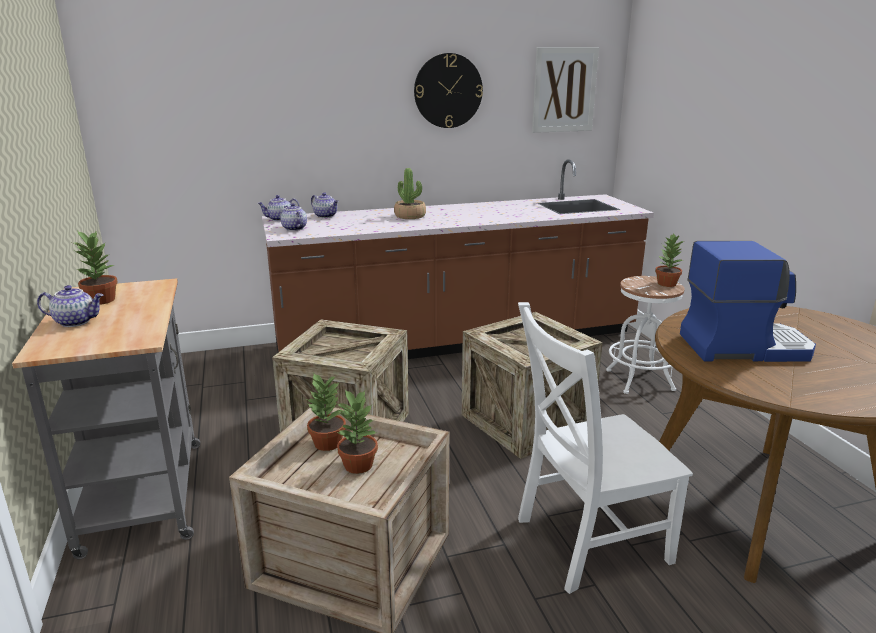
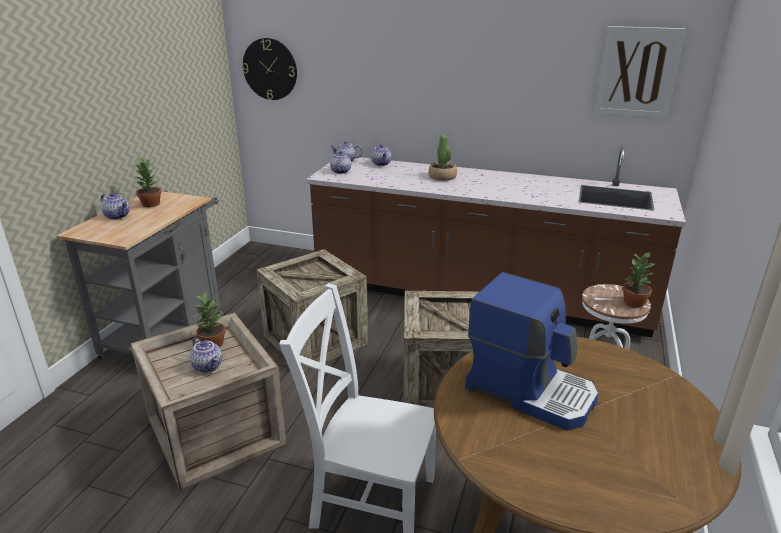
camera: 35 degrees right, 5 degrees up
(358, 464) = (208, 366): potted plant -> teapot
(448, 91) = (507, 65): wall clock -> wall clock (270, 69)

